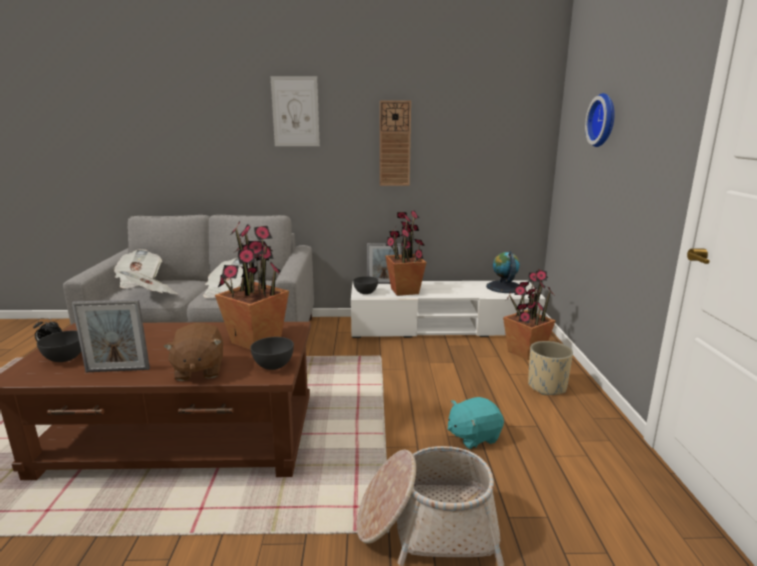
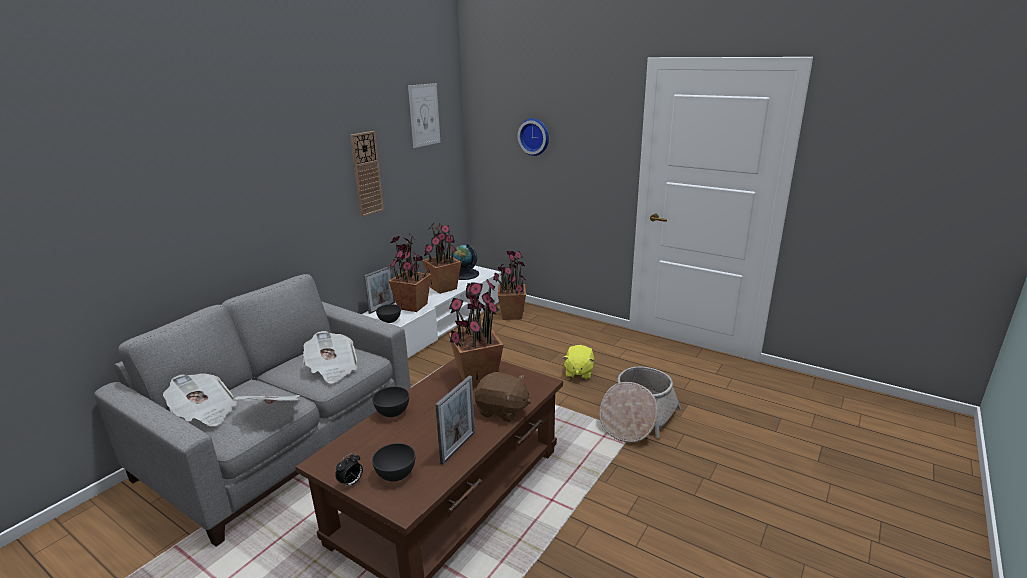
camera: 55 degrees left, 5 degrees up
(273, 365) = (528, 380): grey bowl -> grey bowl (392, 412)
(295, 112) = (278, 159): picture -> picture (424, 115)
(460, 289) = (443, 288): none -> potted plant
(473, 436) = (578, 372): turquoise plush toy -> yellow plush toy
(547, 387) = (557, 328): beige planter -> none

